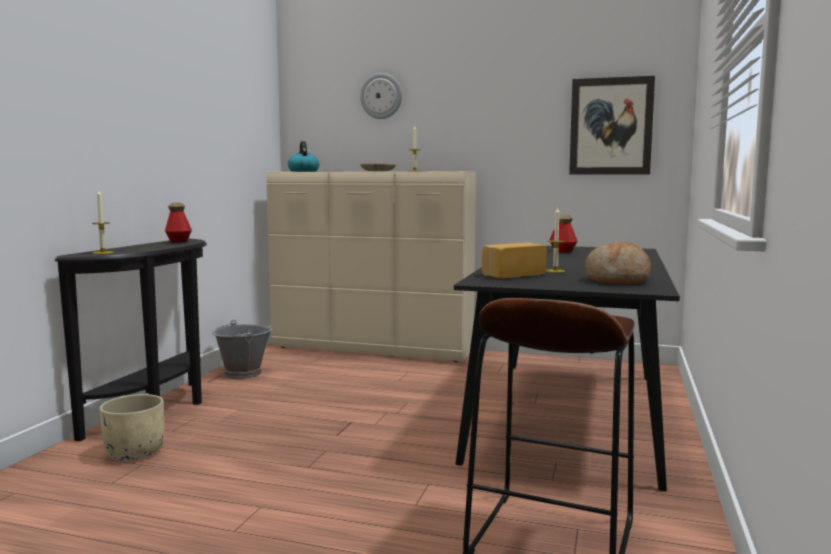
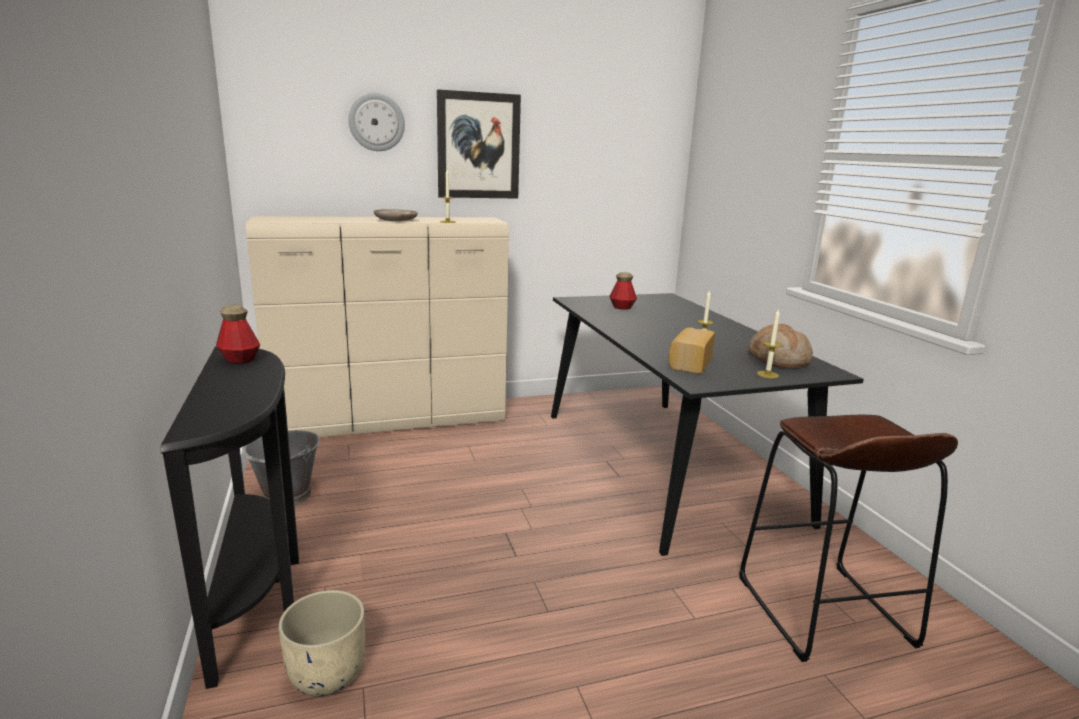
camera: 35 degrees left, 10 degrees up
(103, 252) = (218, 418): candle -> candle (767, 374)
(303, 171) = (291, 220): kettle -> none
(611, 126) = (622, 173): picture -> picture (478, 146)

